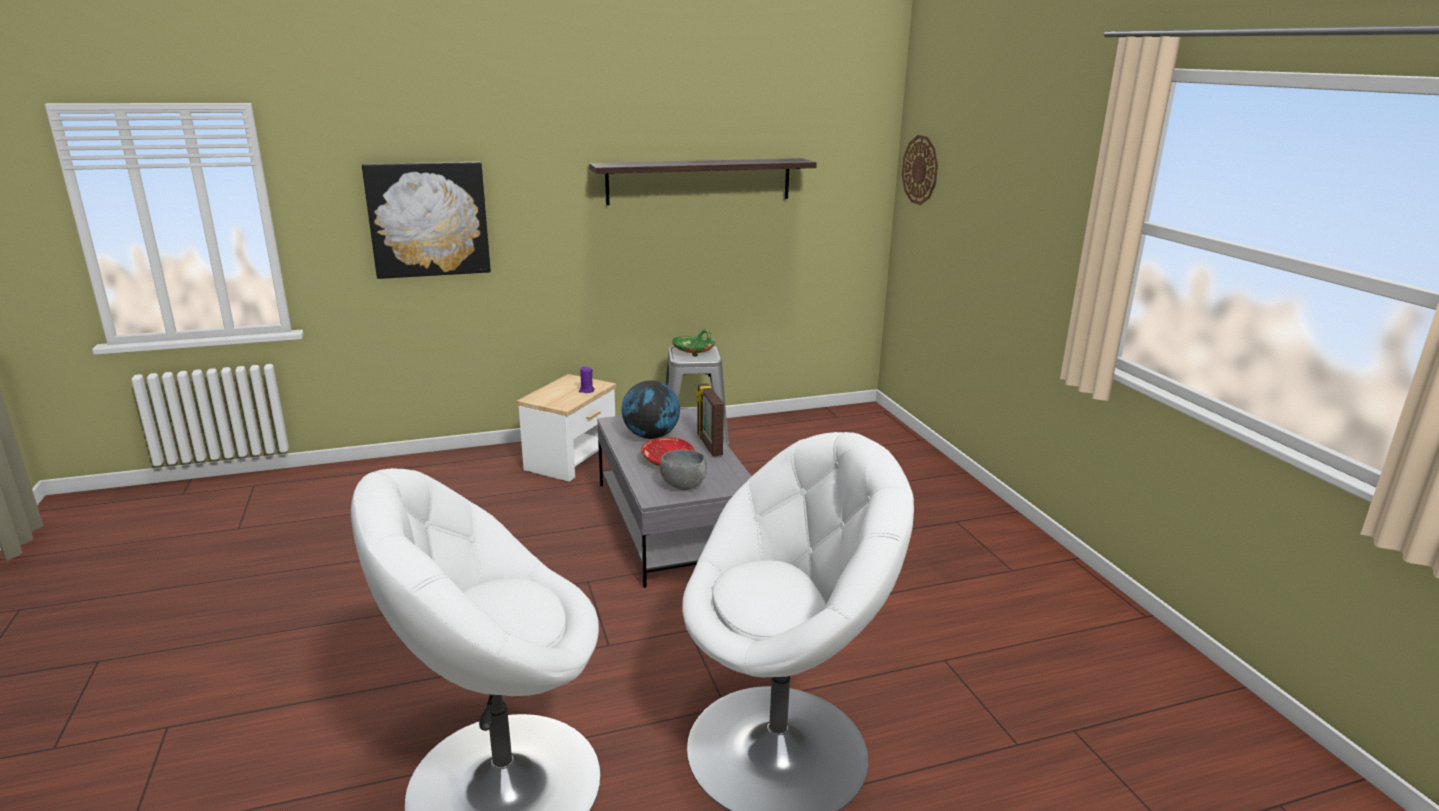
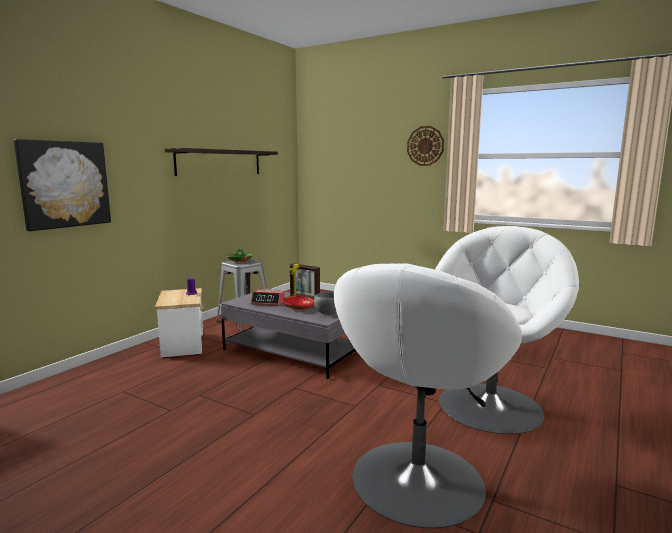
camera: 40 degrees left, 10 degrees down
(651, 436) = (268, 302): globe -> alarm clock
(920, 170) = (317, 157): wall clock -> wall clock (425, 146)

